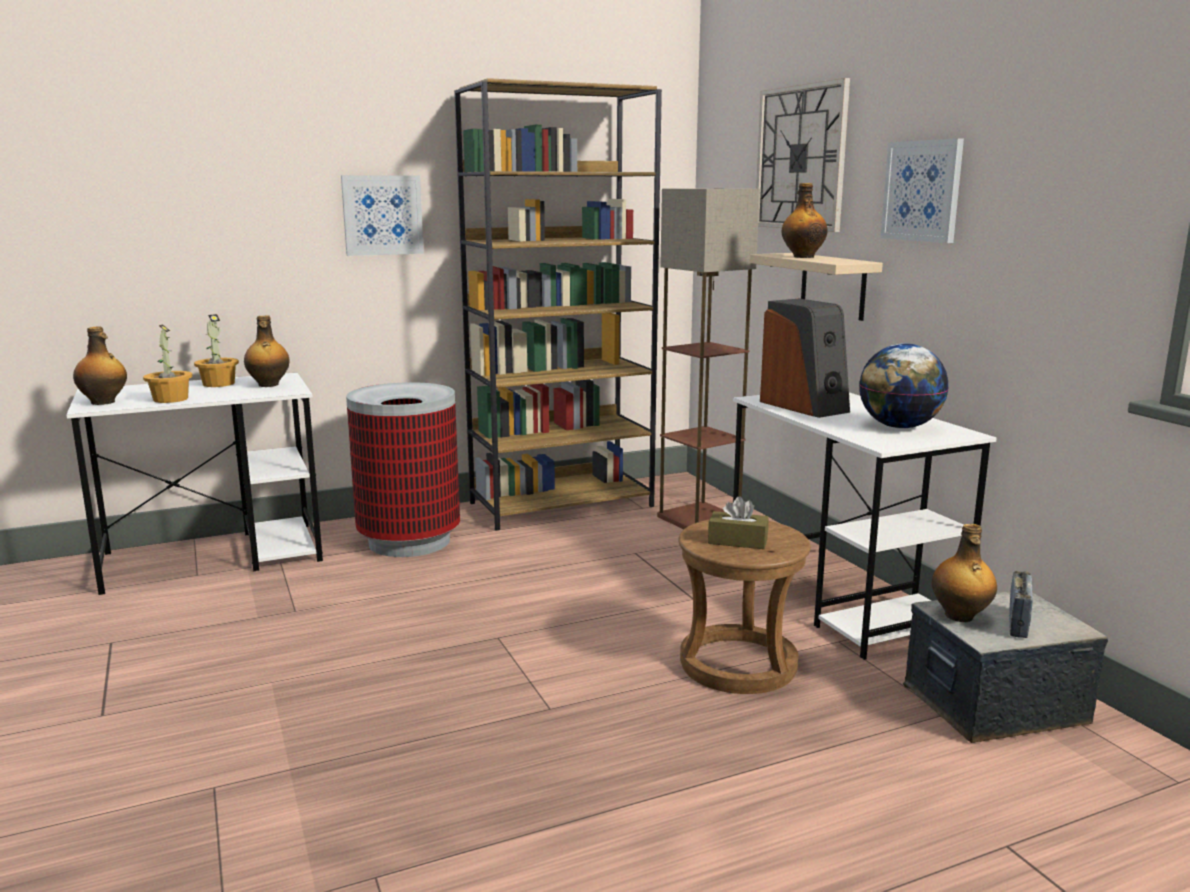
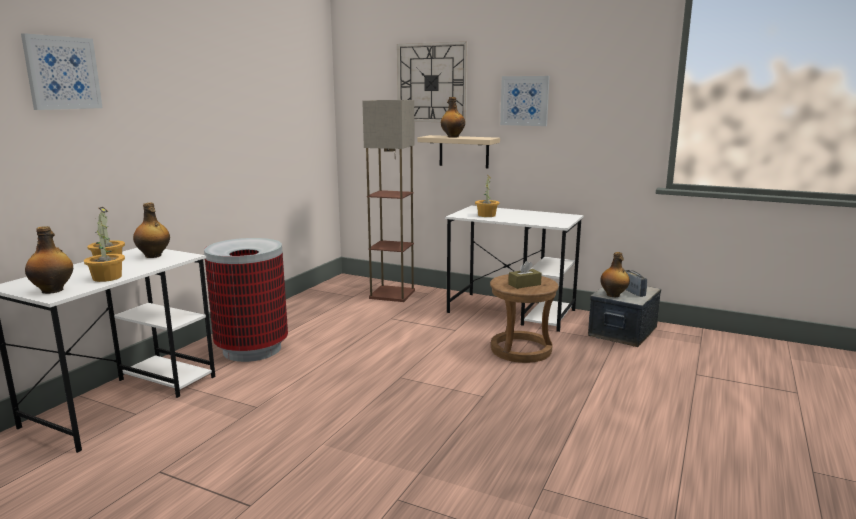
camera: 40 degrees left, 0 degrees up
(382, 215) = (186, 122): picture -> picture (62, 73)
(562, 504) = (306, 305): brown bookcase -> none
(804, 406) = (486, 215): speaker -> potted plant
(899, 427) = (544, 217): globe -> none

